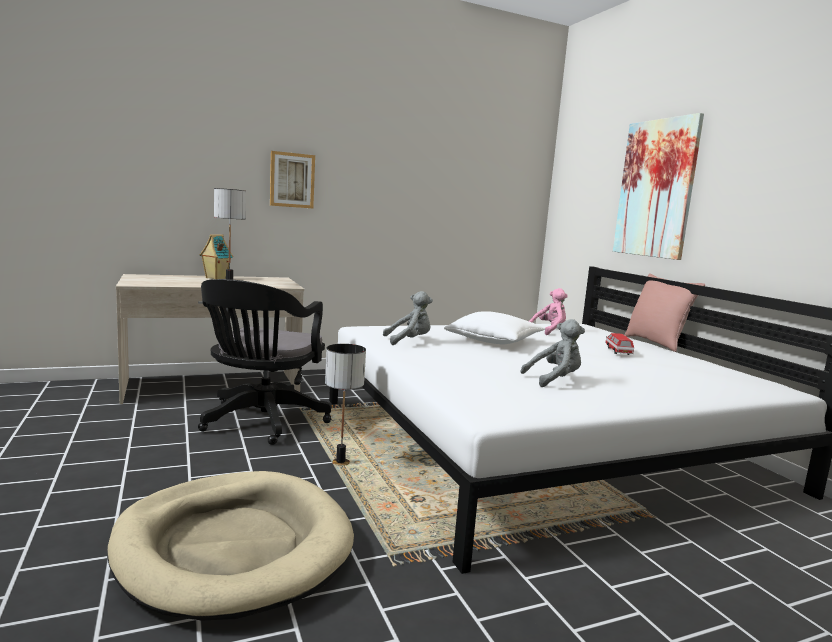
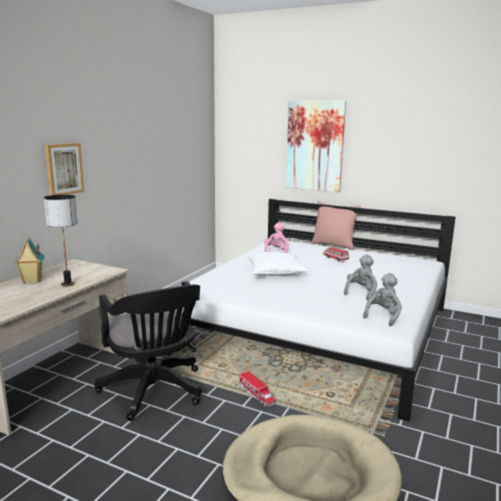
camera: 40 degrees left, 5 degrees up
(341, 463) = (256, 394): table lamp -> toy truck
(409, 341) = (240, 290): grey plush toy -> grey plush toy (382, 316)

